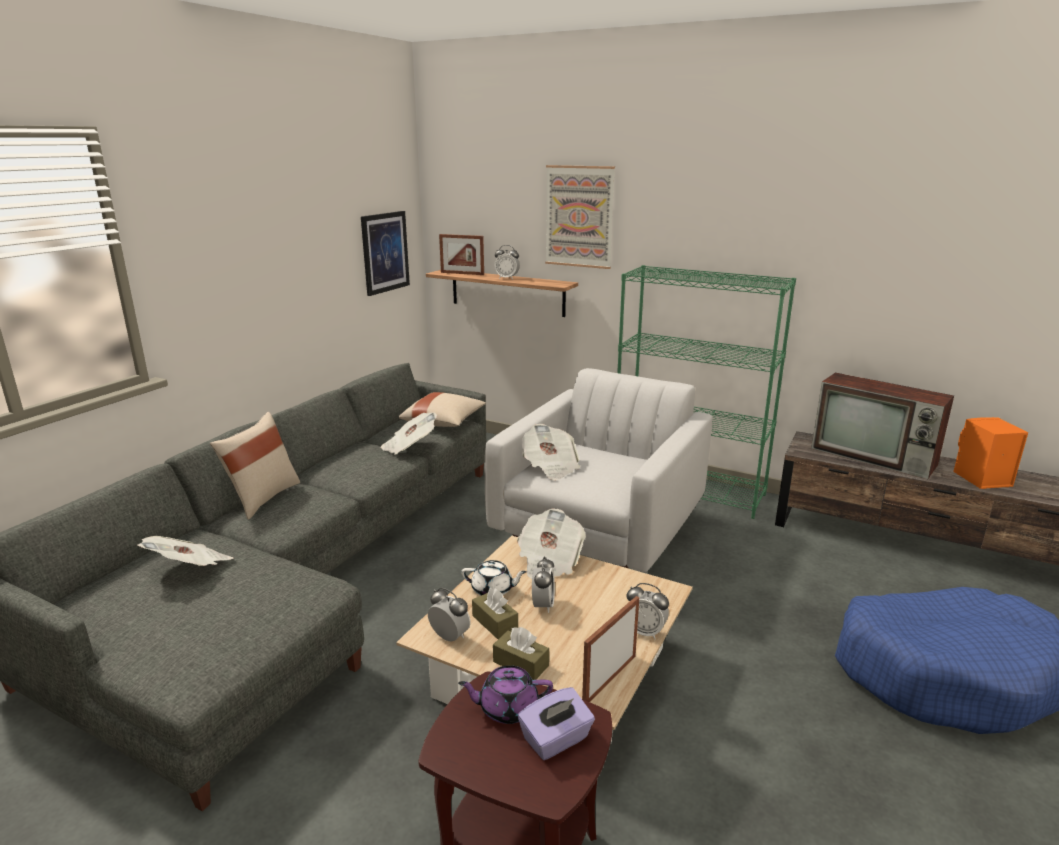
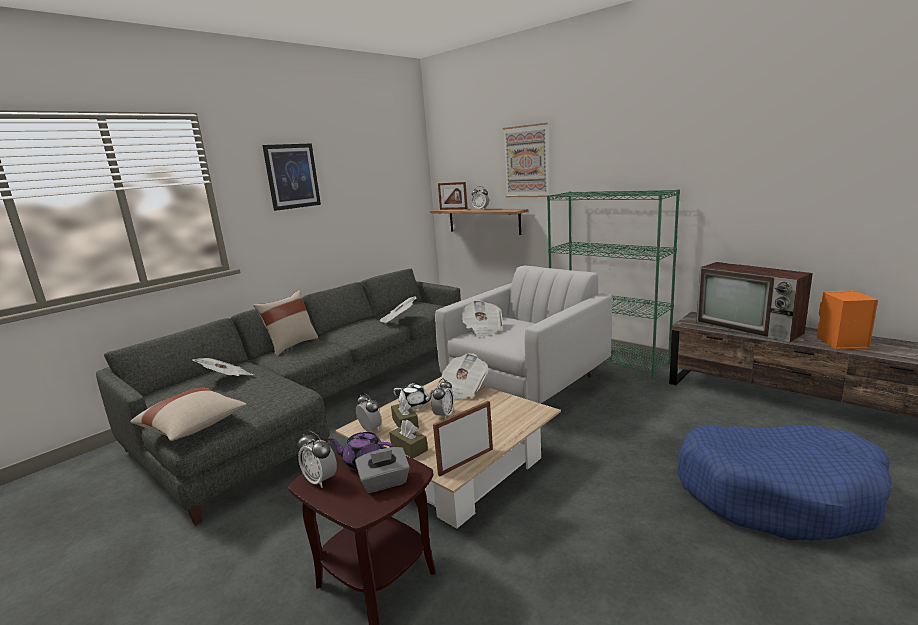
camera: 15 degrees right, 5 degrees down
(385, 252) = (401, 196): picture -> picture (292, 176)
(444, 422) = (429, 307): beige pillow -> beige pillow (193, 427)
(556, 740) = (385, 482): purple tissue box -> grey tissue box
(645, 631) = (508, 435): alarm clock -> alarm clock (320, 480)

